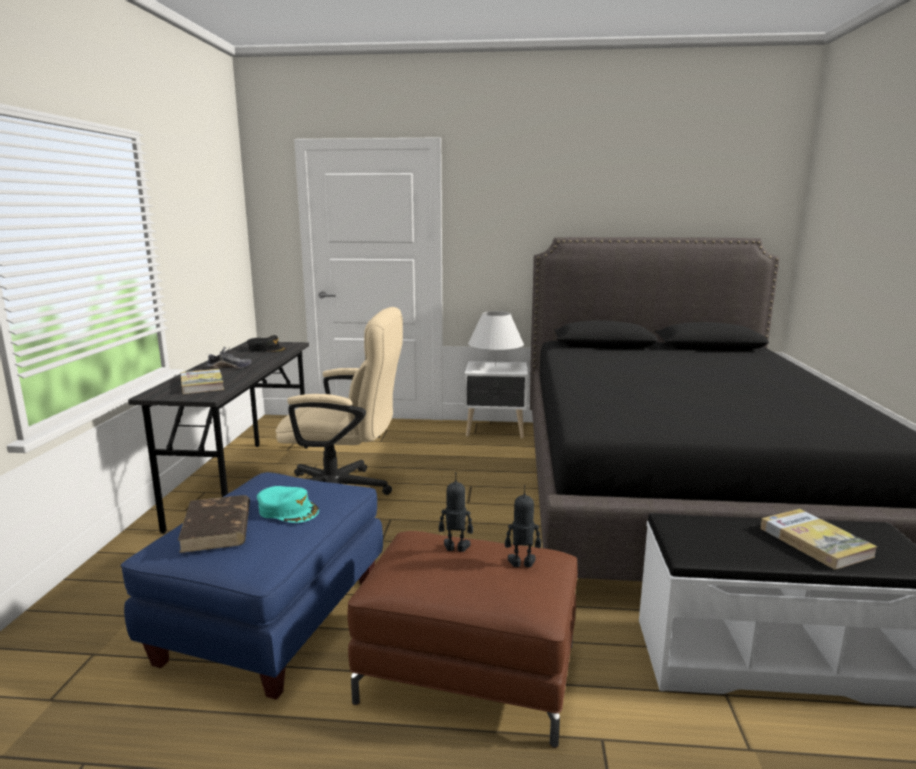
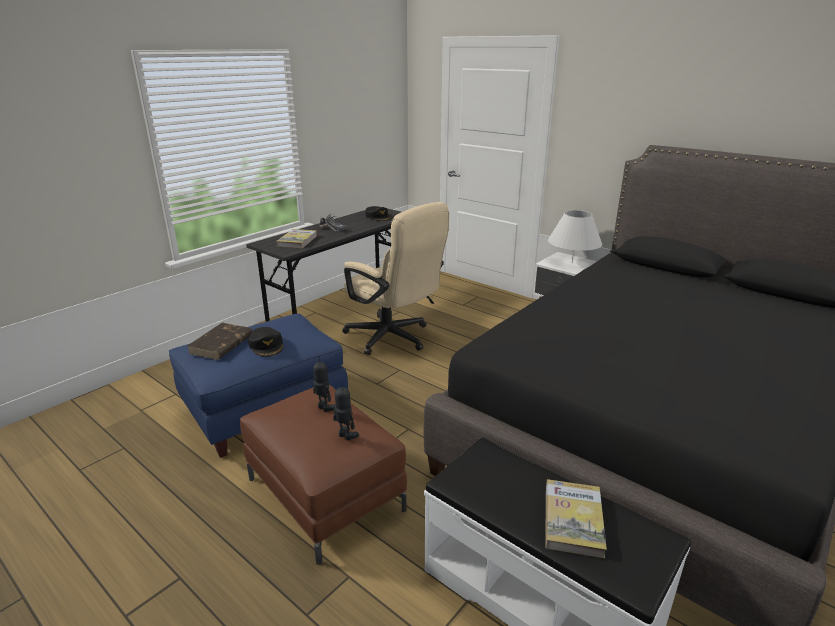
camera: 35 degrees right, 10 degrees up
(288, 510) = (266, 345): turquoise cap -> black cap

